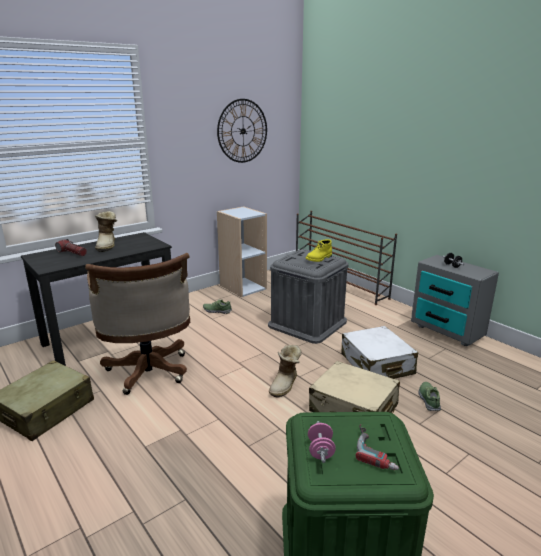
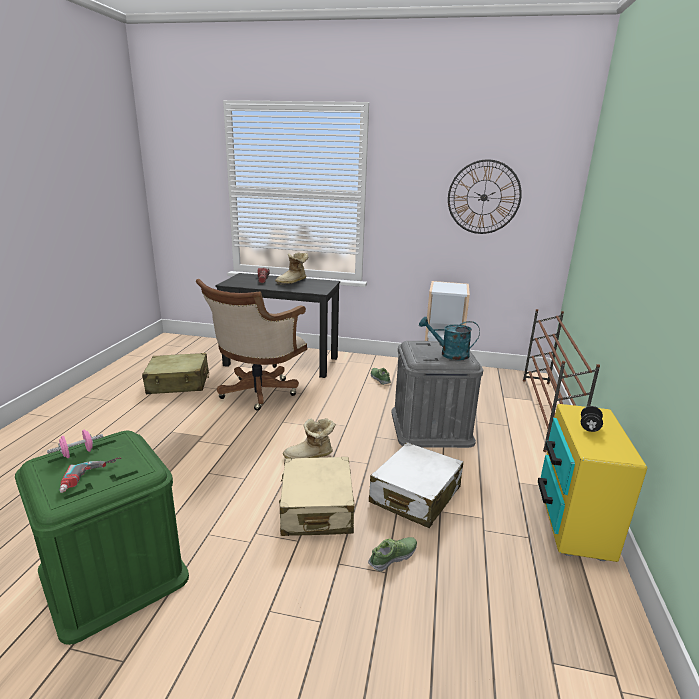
camera: 50 degrees right, 0 degrees up
(319, 258) = (449, 354): yellow boot -> turquoise watering can
(446, 332) = (571, 526): grey nightstand -> yellow nightstand

